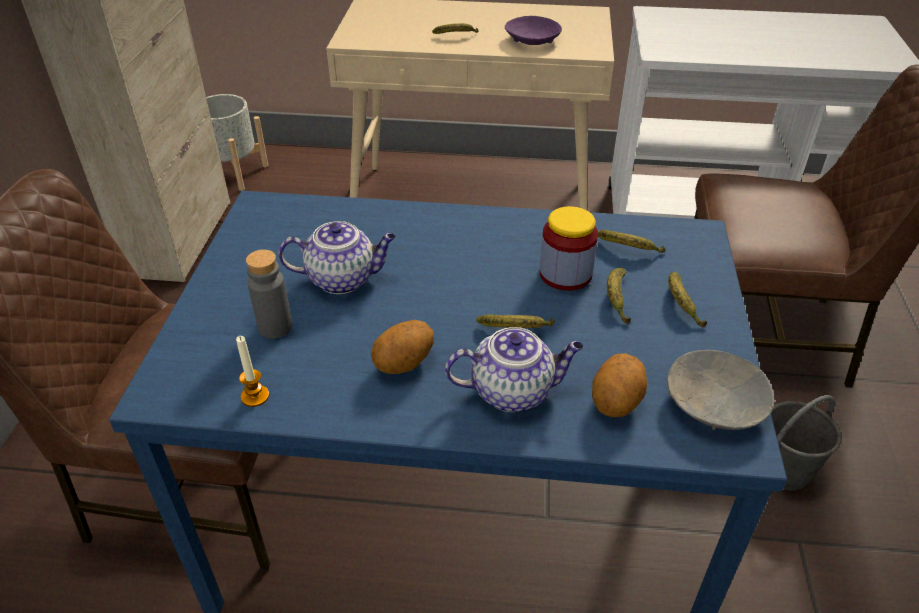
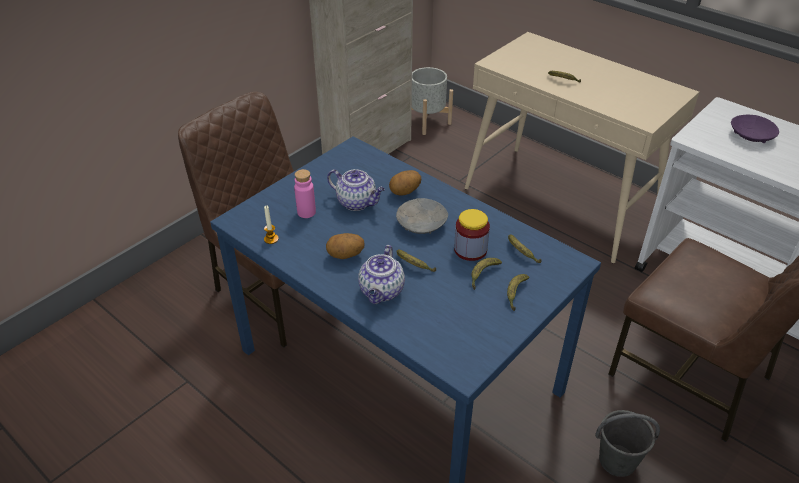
camera: 35 degrees right, 0 degrees up
(275, 327) = (306, 212): grey bottle -> pink bottle
(513, 391) = (382, 292): teapot -> teapot turned 75 degrees clockwise
(532, 41) = (611, 100): purple bowl -> purple bowl (751, 136)
(616, 402) = (425, 321): potato -> potato (405, 192)
(713, 404) = (472, 347): grey bowl -> grey bowl (421, 224)

